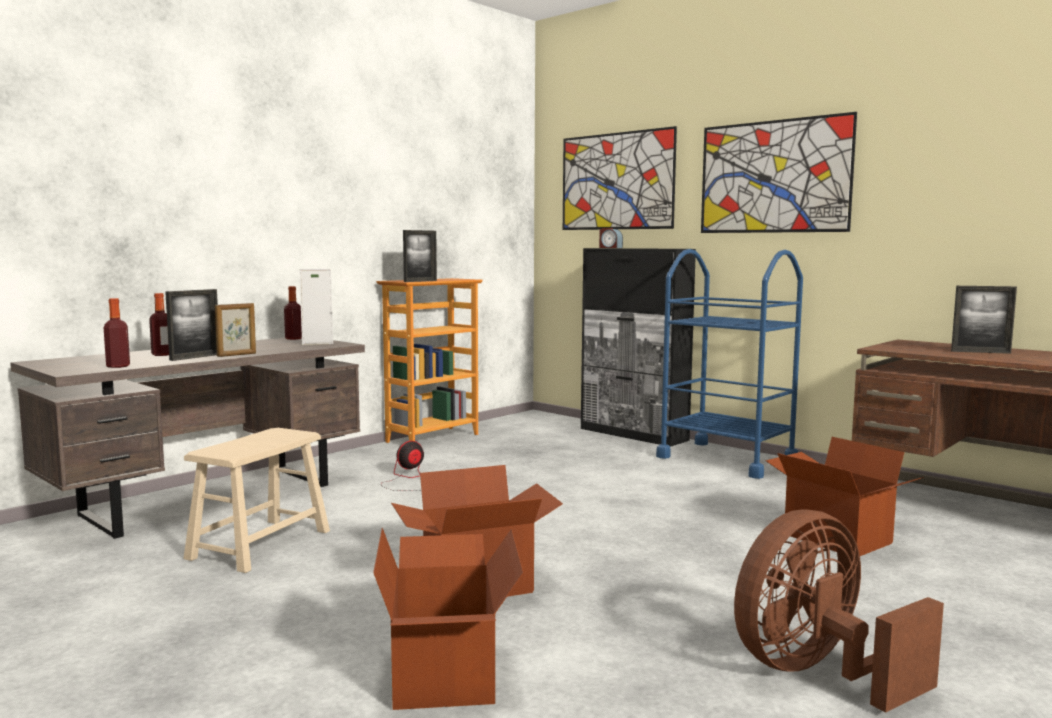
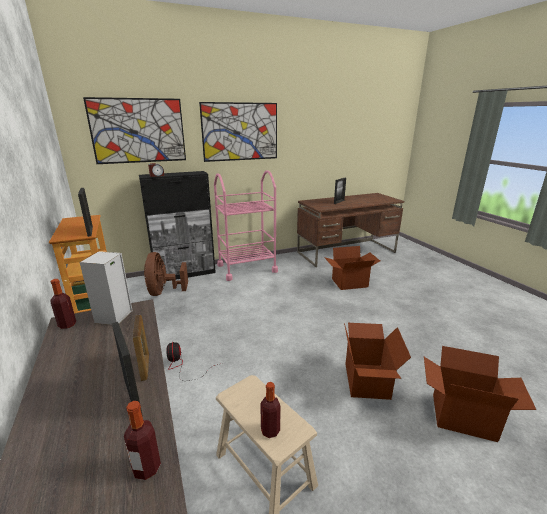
camera: 65 degrees left, 15 degrees up
(162, 354) = (79, 424): bottle -> bottle (270, 430)
(726, 459) = (247, 268): blue cart -> pink cart
(817, 673) = (455, 327): brown fan -> brown fan (164, 292)

